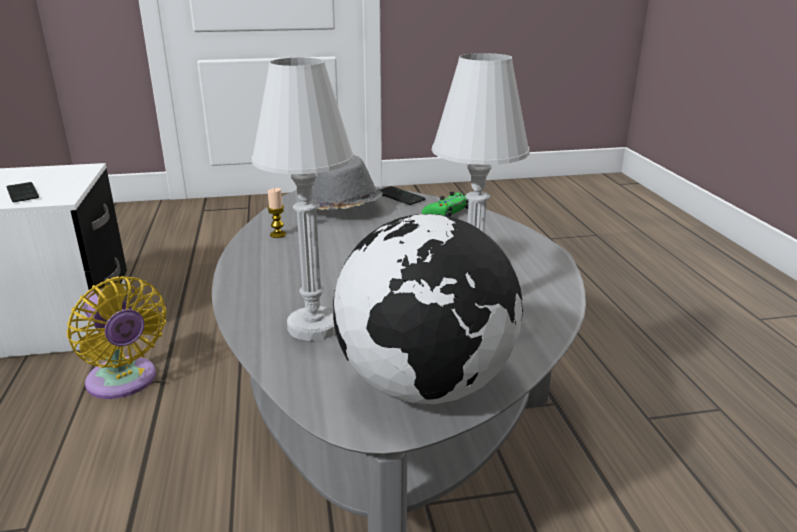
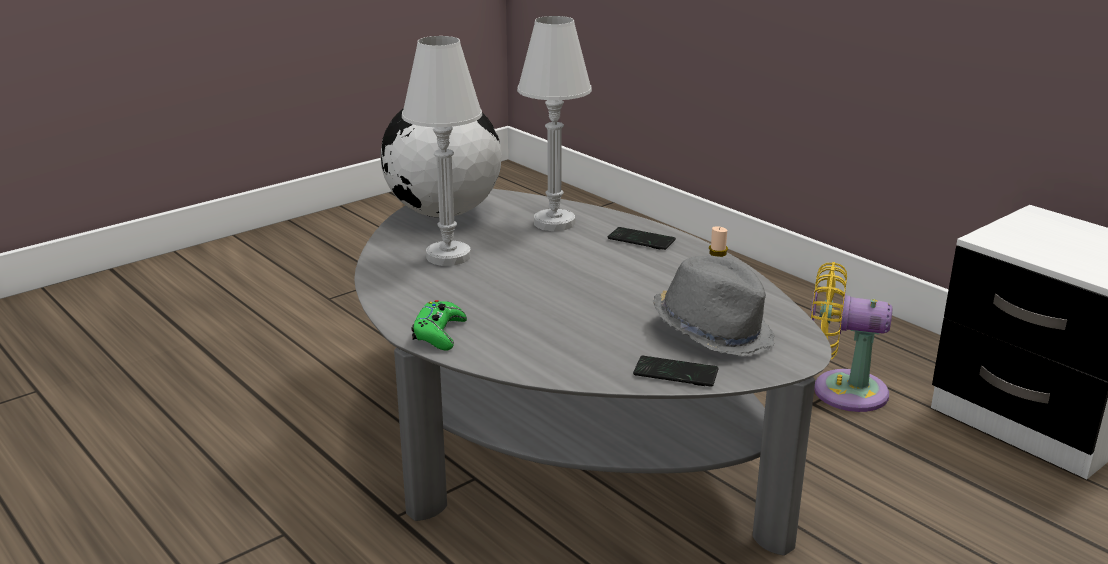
camera: 150 degrees right, 0 degrees up
(23, 193) = (1040, 234): phone -> phone (641, 240)
(446, 212) = (581, 362): green game controller -> green game controller (439, 333)

